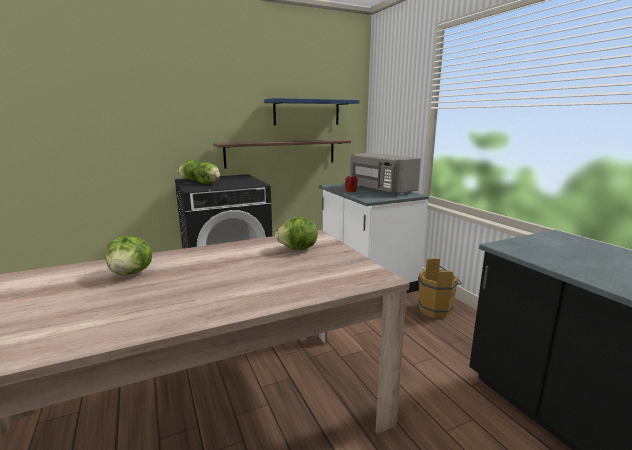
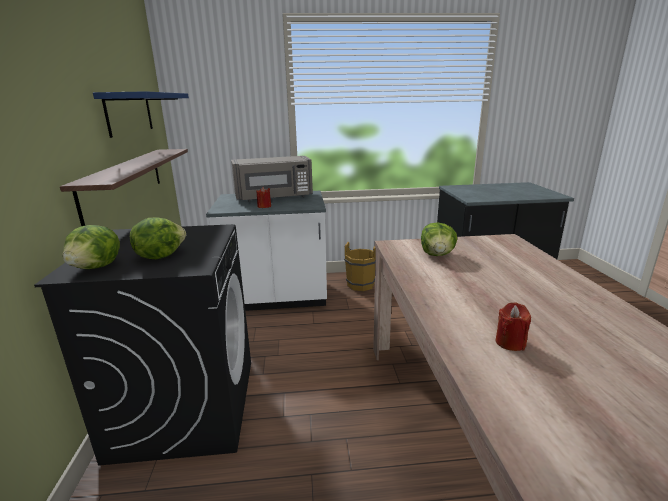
camera: 70 degrees left, 5 degrees up
(131, 273) = (510, 342): lettuce -> red candle

